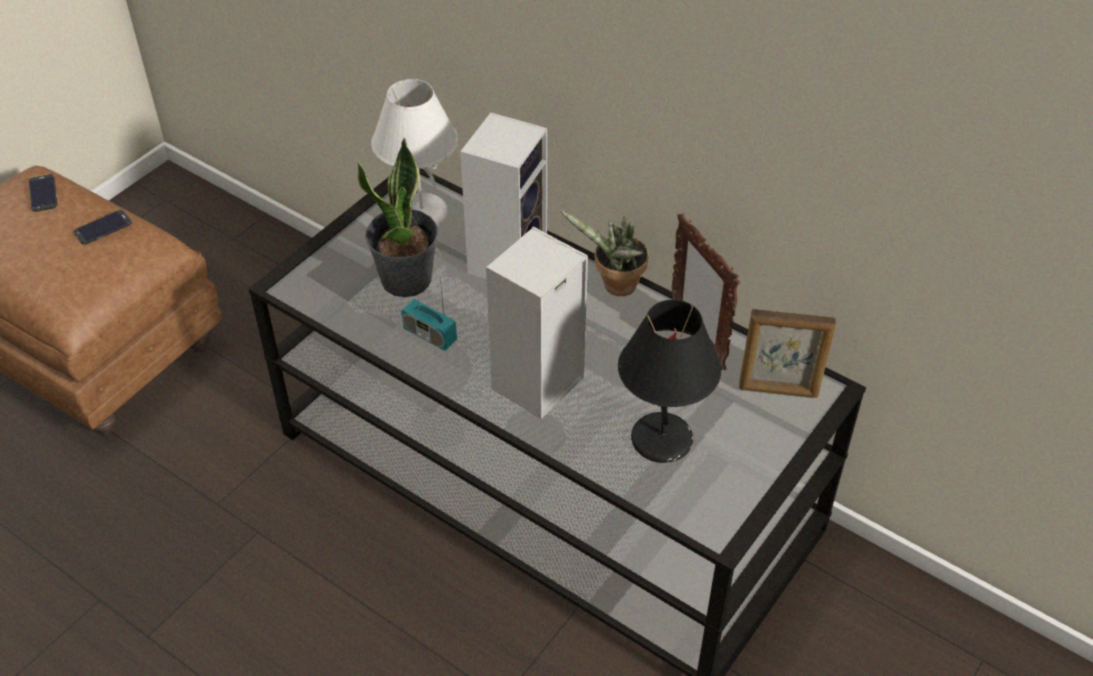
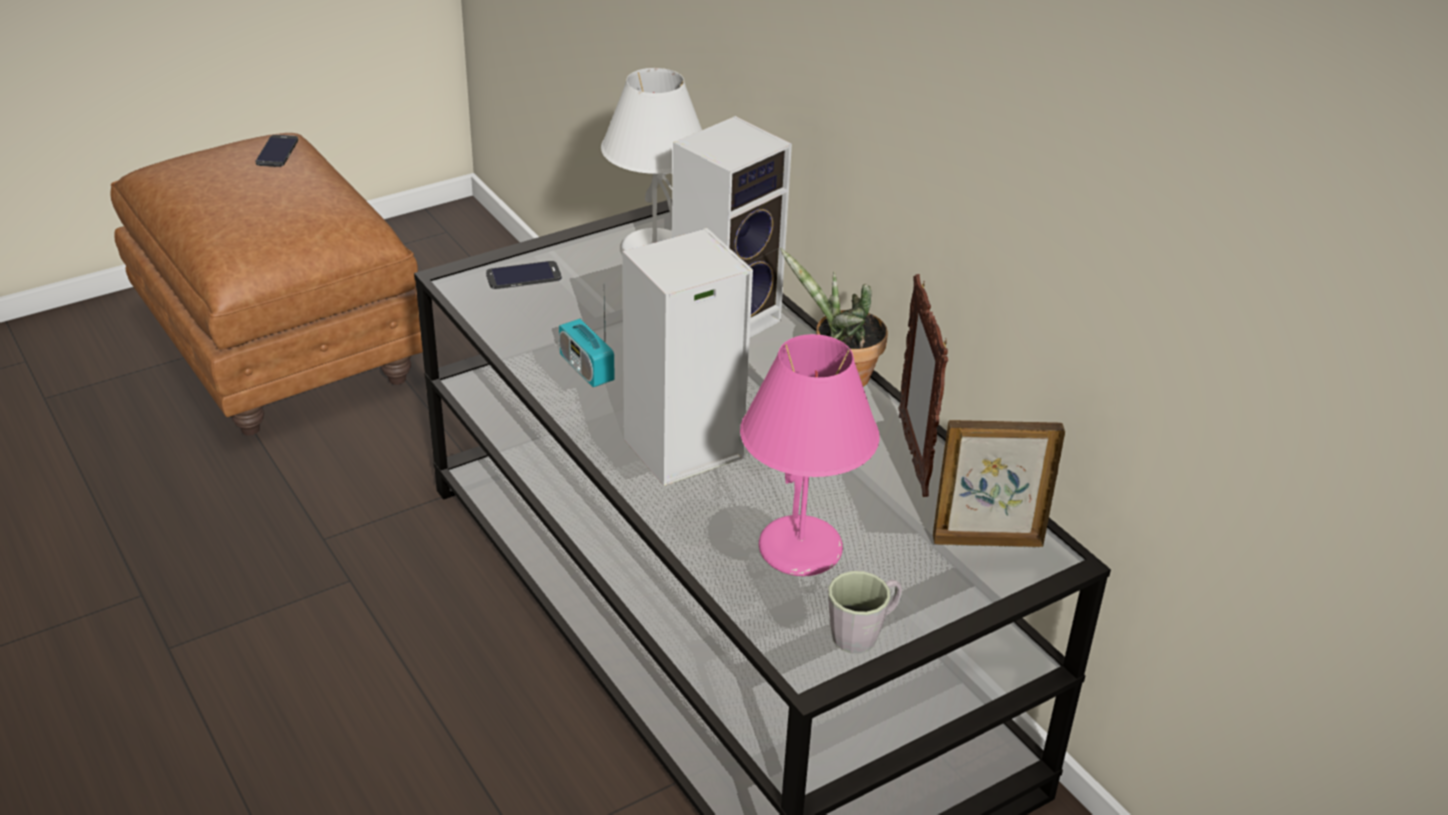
camera: 20 degrees right, 10 degrees down
(103, 227) = (316, 195): phone -> phone (524, 276)
(407, 279) = (596, 309): potted plant -> none
(663, 440) = (801, 551): black table lamp -> pink table lamp
(737, 492) = (863, 633): none -> grey mug
(778, 390) = (986, 540): picture frame -> picture frame turned 150 degrees clockwise

